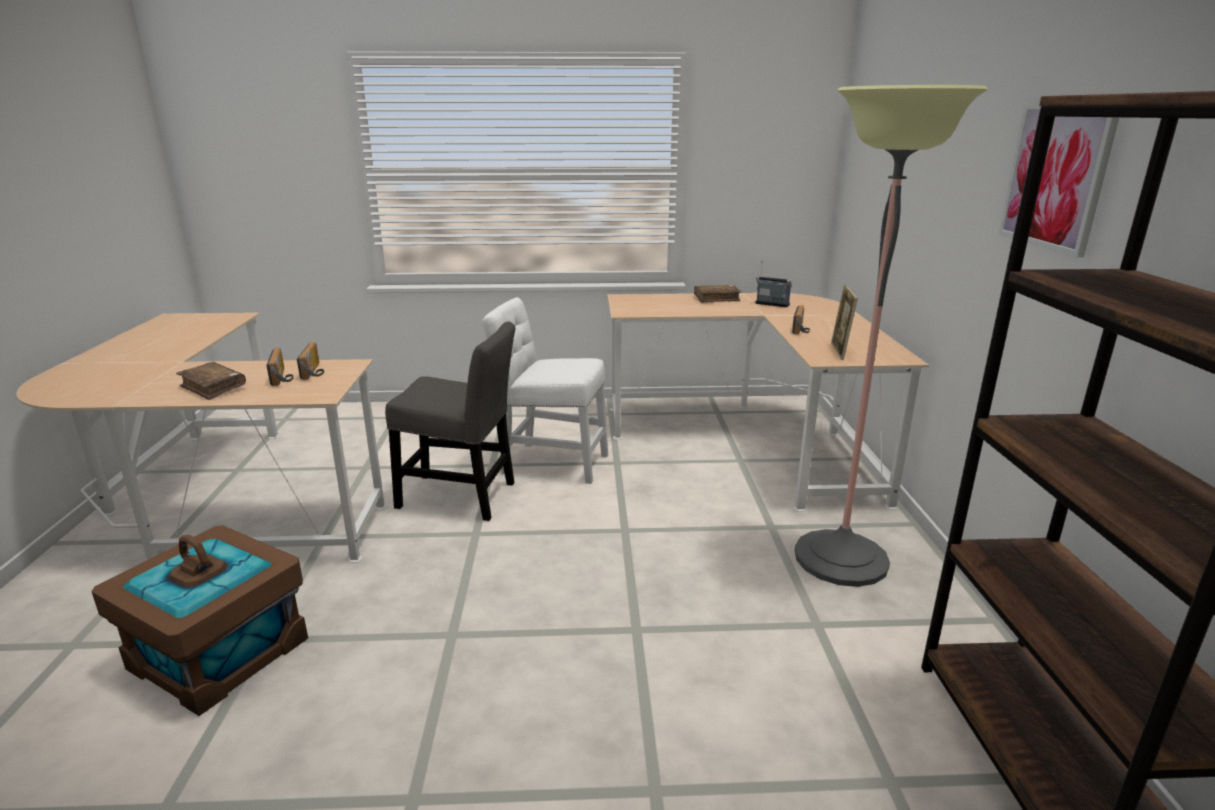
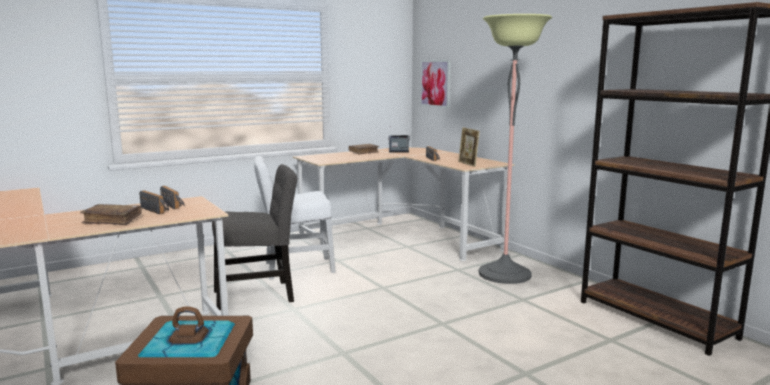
camera: 30 degrees left, 10 degrees down
(1056, 176) = (578, 57): picture -> picture (435, 83)

